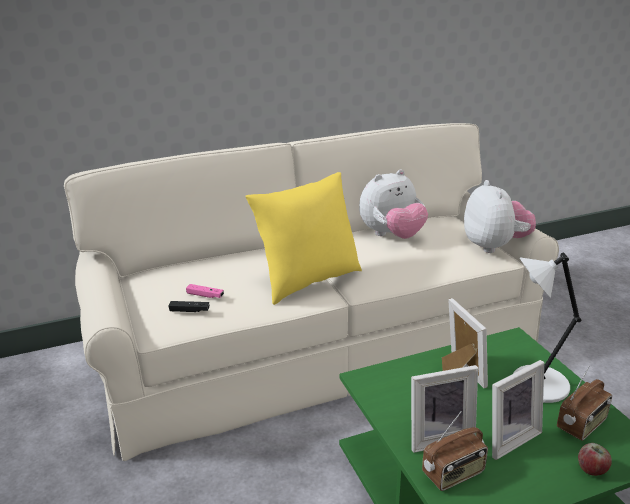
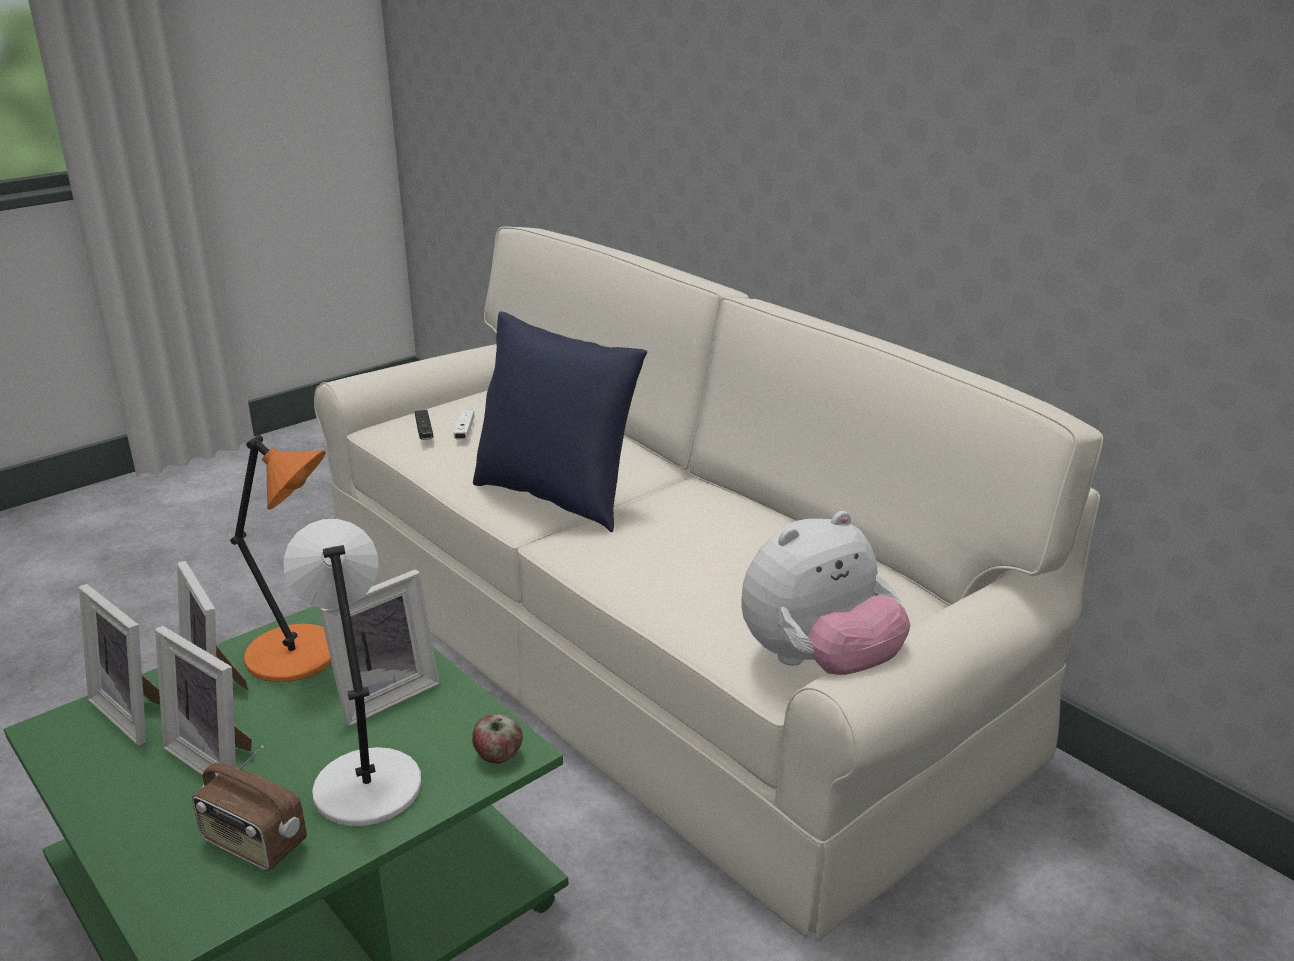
camera: 70 degrees right, 0 degrees up
(205, 295) = (464, 431): pink game controller -> white game controller
(308, 281) = (557, 496): yellow pillow -> blue pillow
(391, 236) = (760, 537): plush toy -> none
(410, 402) = (298, 656): none -> orange table lamp
(453, 474) = (136, 711): radio -> picture frame
(592, 470) = (136, 855): apple -> apple (498, 756)

